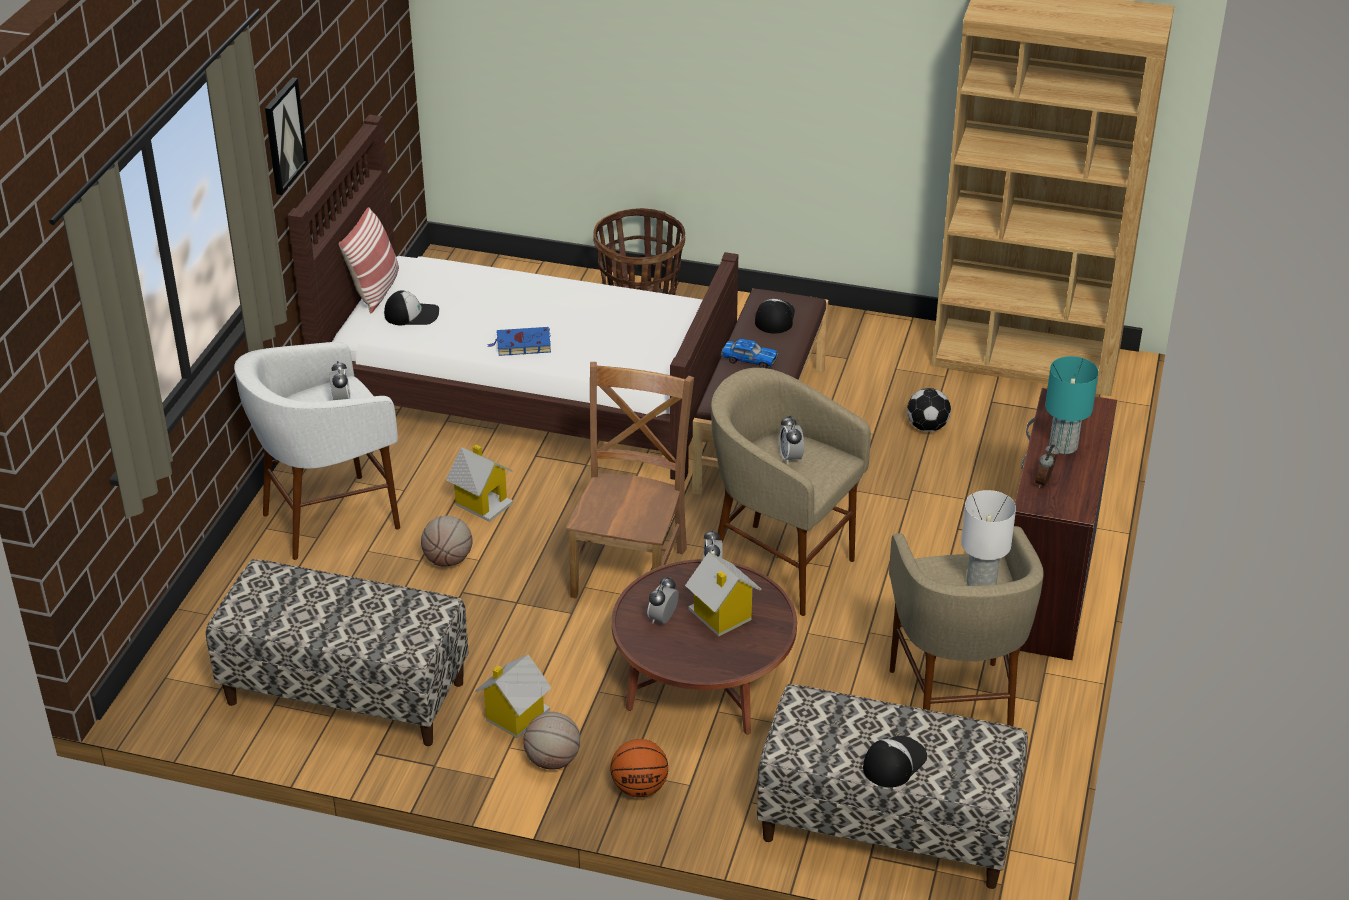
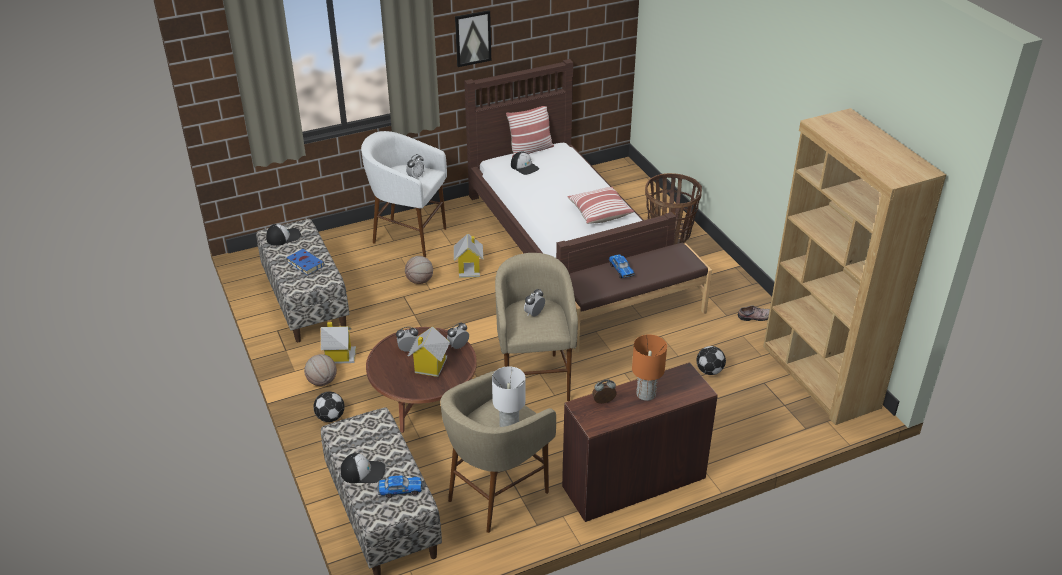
camera: 50 degrees right, 0 degrees up
(522, 345) = (543, 204): blue book -> blue book (304, 263)
(604, 313) = (599, 212): none -> pillow
(631, 569) = (476, 334): brown chair -> none
(639, 788) = (330, 417): basketball -> football
(774, 317) = (666, 260): cap -> cap (283, 237)
(875, 341) = (755, 317): none -> shoe
(961, 745) = (400, 490): none -> toy car
(1063, 445) = (646, 393): turquoise table lamp -> orange table lamp

